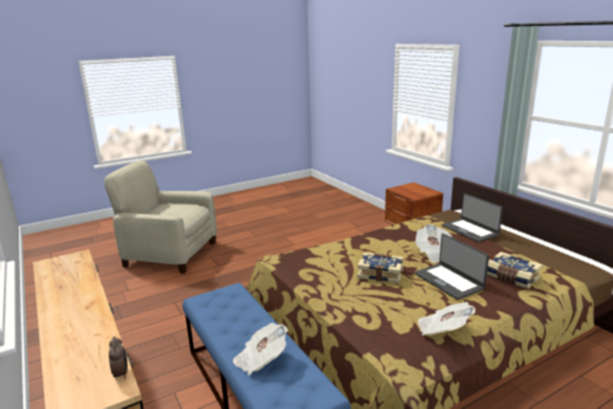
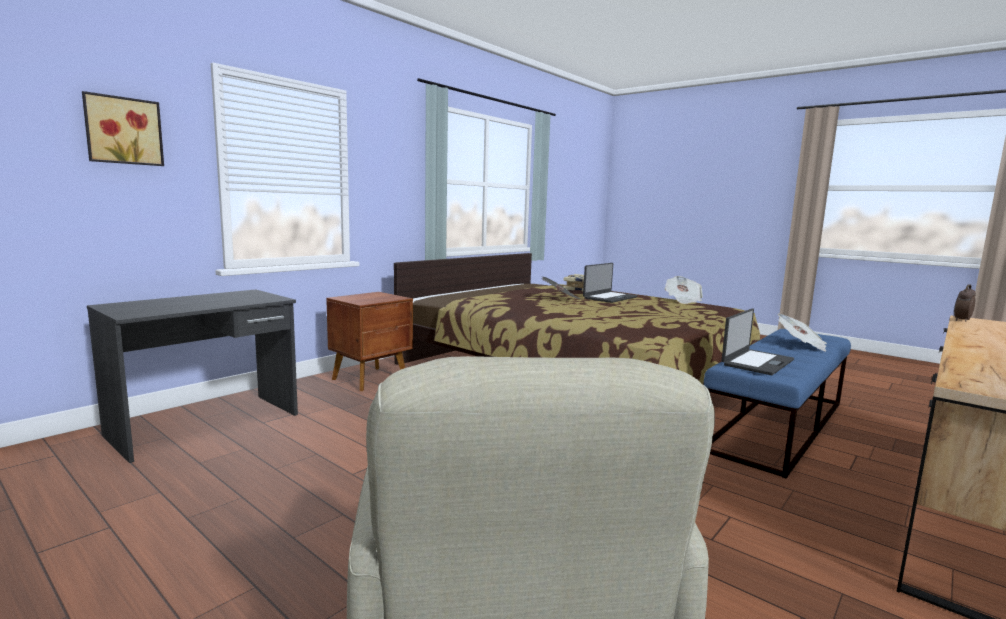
camera: 110 degrees left, 10 degrees down
(348, 211) = (207, 425): none -> grey desk
(369, 81) = (123, 131): none -> picture
(380, 274) = (627, 309): book -> none
(470, 230) = (492, 292): laptop -> laptop (756, 362)

